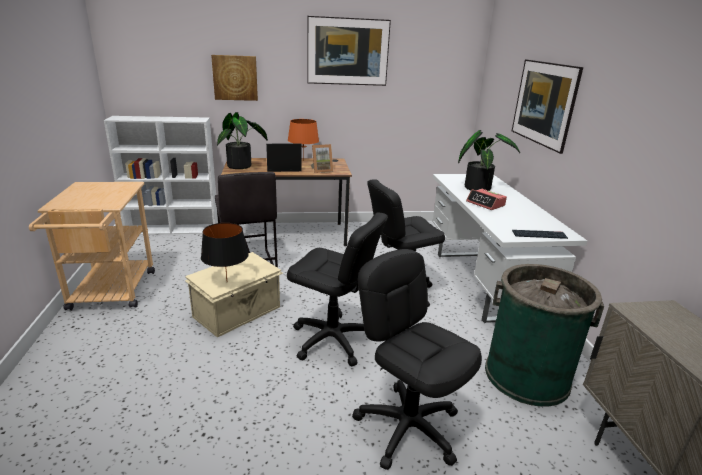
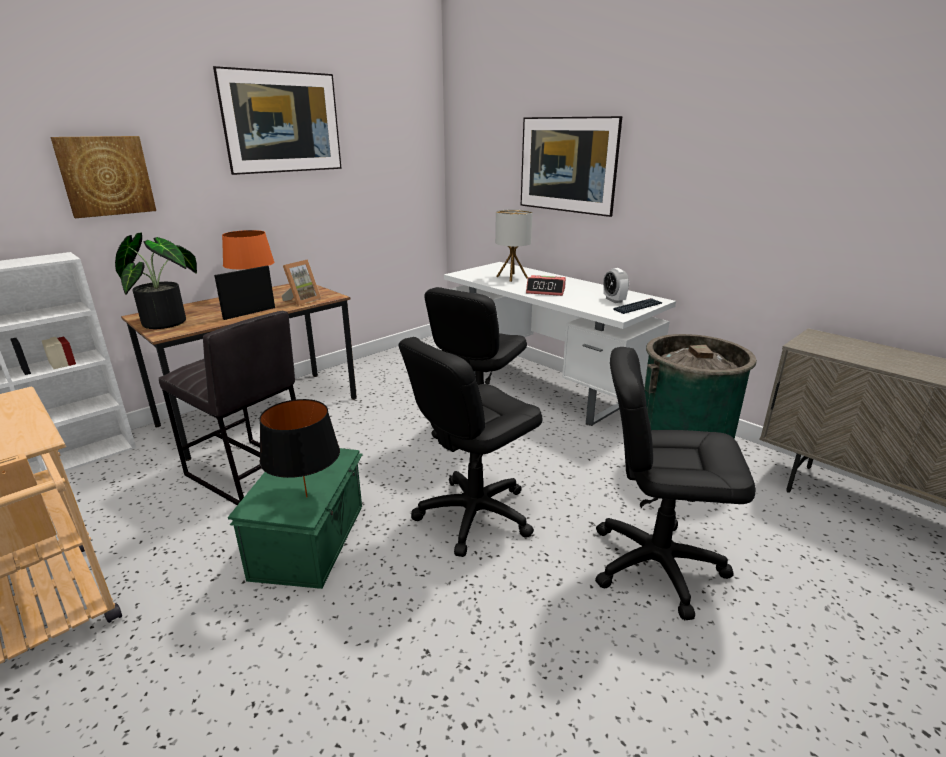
camera: 35 degrees left, 0 degrees up
(238, 312) = (311, 540): beige storage box -> green storage box
(332, 340) = (474, 515): black office chair -> black office chair turned 150 degrees clockwise
(479, 187) = (511, 277): potted plant -> table lamp
(529, 225) = (614, 300): none -> alarm clock

